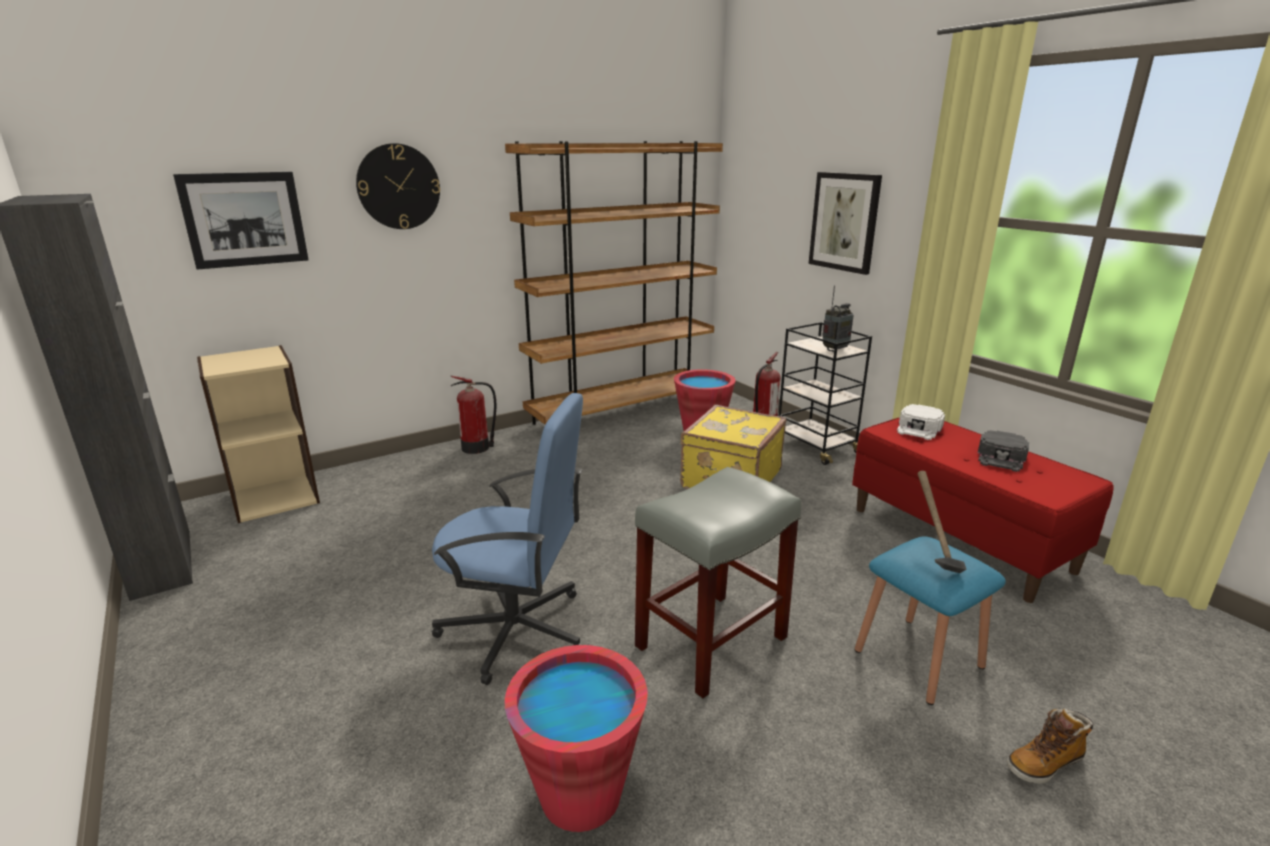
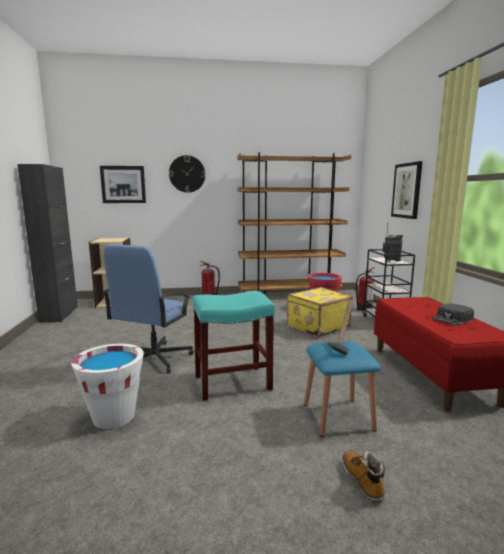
camera: 25 degrees right, 10 degrees down
(516, 630) = (153, 359): blue office chair -> blue office chair turned 75 degrees clockwise
(580, 795) = (114, 417): red bucket -> white bucket
(711, 643) = (232, 383): grey stool -> turquoise stool
(919, 428) = (416, 302): white cap -> none
(1044, 763) = (362, 481): boot -> boot turned 75 degrees clockwise

